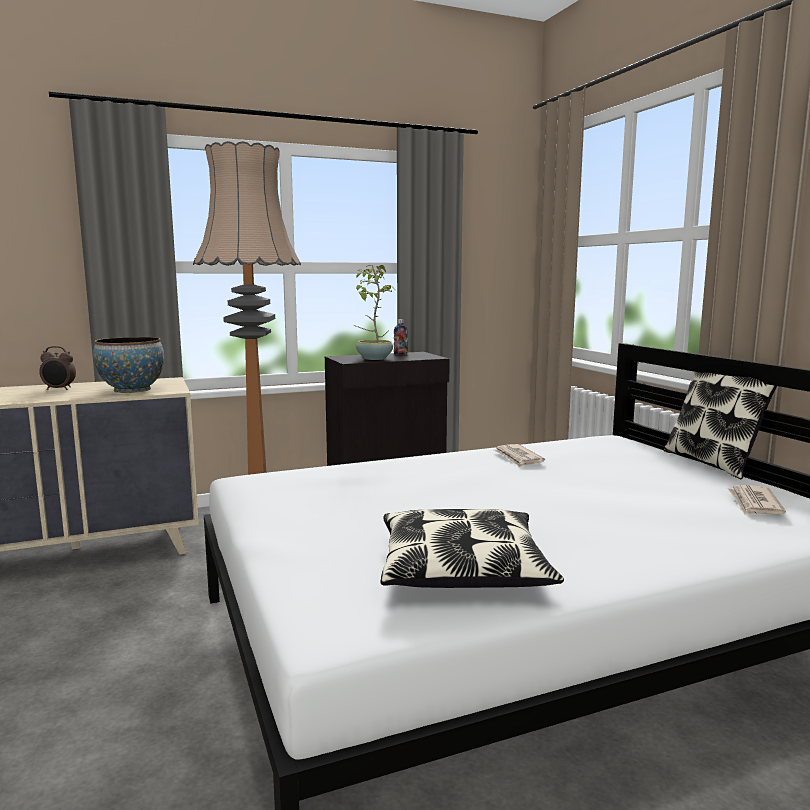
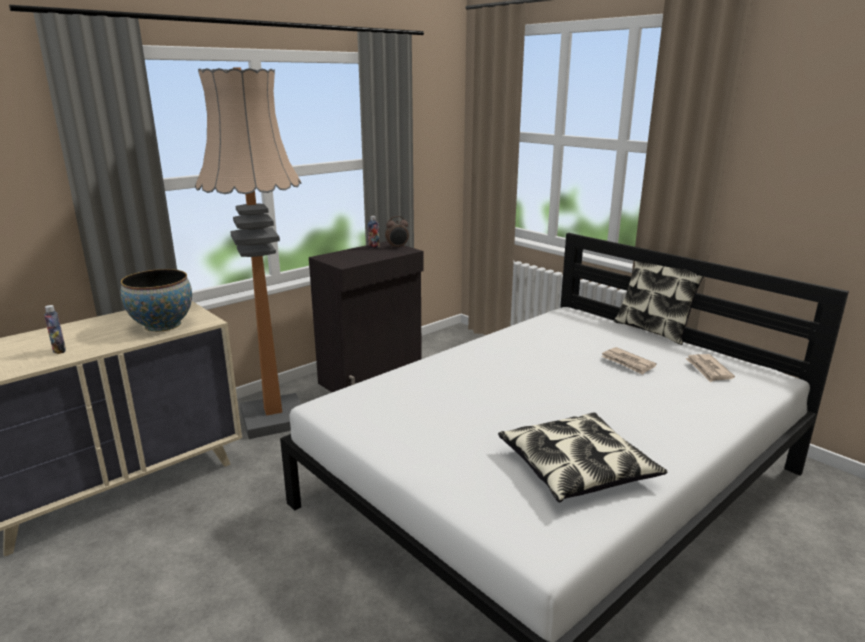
camera: 20 degrees left, 10 degrees up
(25, 396) = (59, 350): none -> bottle
(59, 389) = (80, 333): alarm clock -> alarm clock (397, 247)
(373, 358) = (359, 257): potted plant -> none
(518, 458) = (520, 344): newspaper -> newspaper (628, 363)

